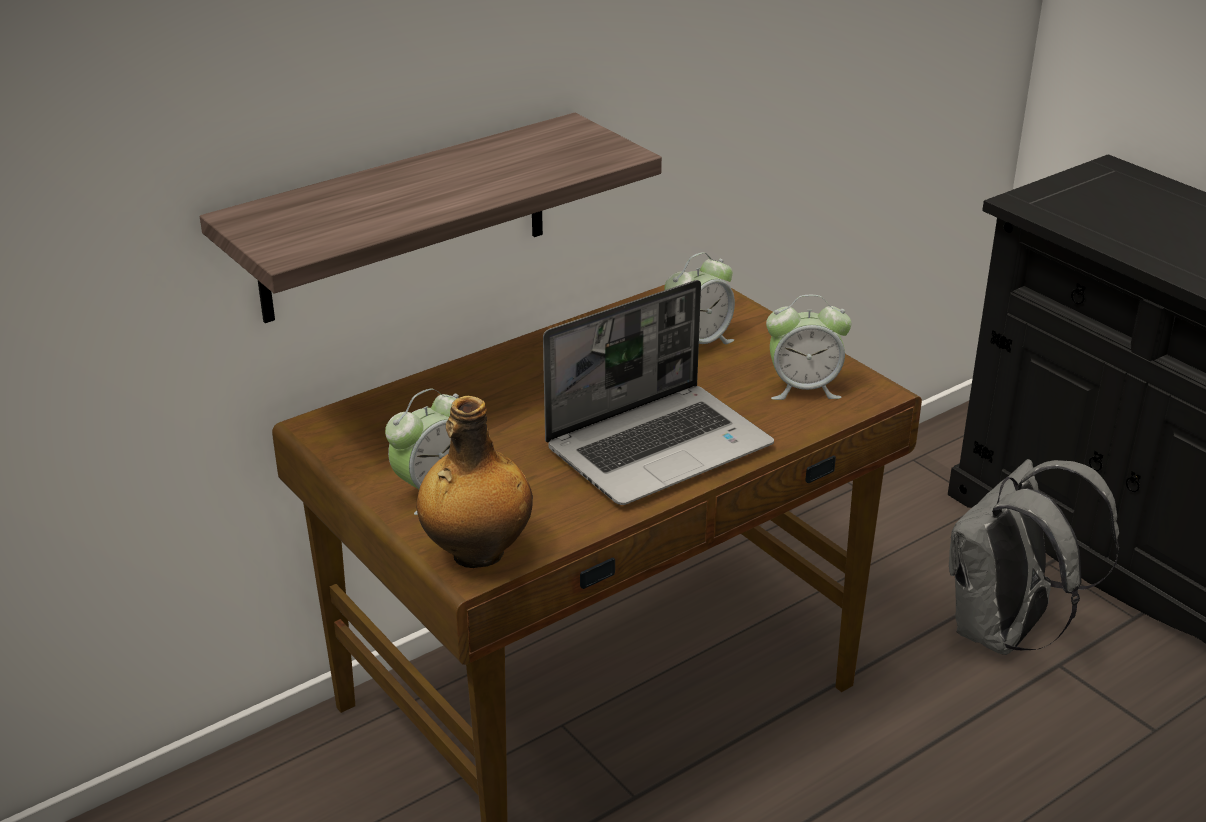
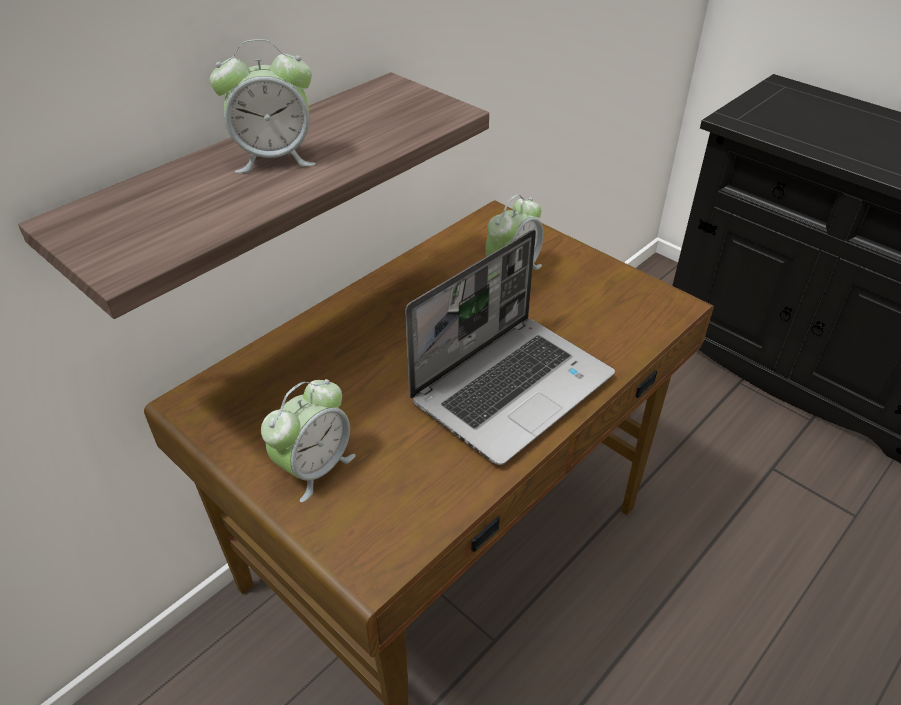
camera: 10 degrees left, 10 degrees up
(476, 554) = (372, 545): bottle -> none
(803, 388) = (616, 308): alarm clock -> alarm clock (275, 158)
(1004, 632) = (726, 445): grey backpack -> none

